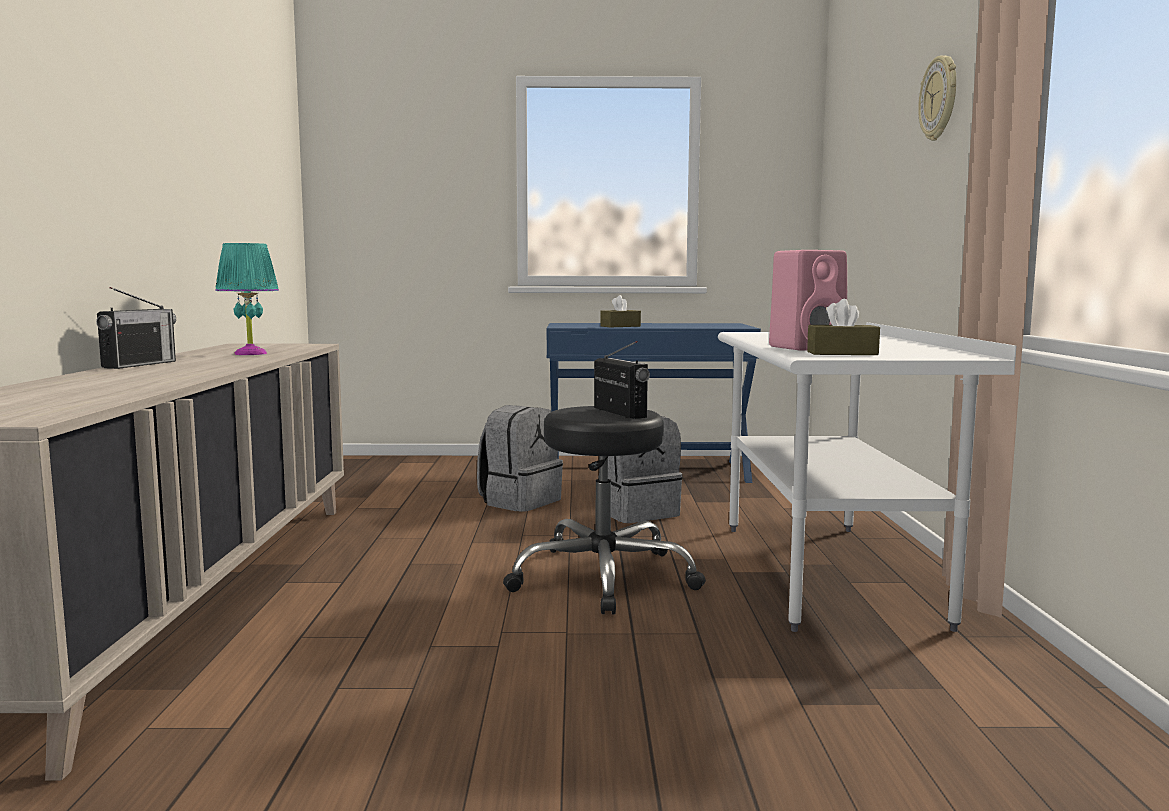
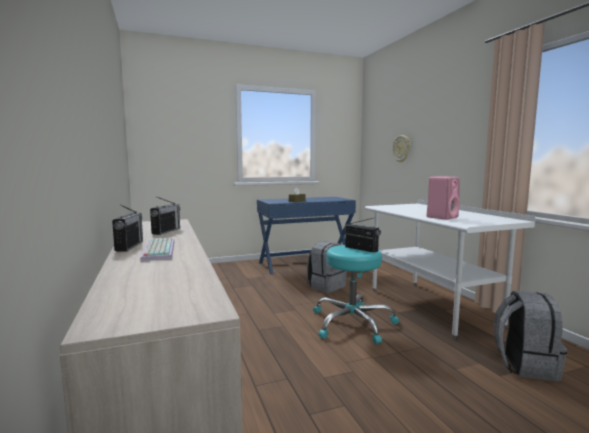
camera: 20 degrees left, 0 degrees up
(164, 369) = (157, 250): none -> keyboard
(250, 353) = (166, 231): turquoise table lamp -> radio
(520, 501) = (269, 286): grey backpack -> grey backpack (524, 365)
(604, 577) = (352, 323): black stool -> turquoise stool
(842, 353) = (468, 221): brown tissue box -> none
(940, 98) = (450, 111): wall clock -> wall clock (402, 148)

